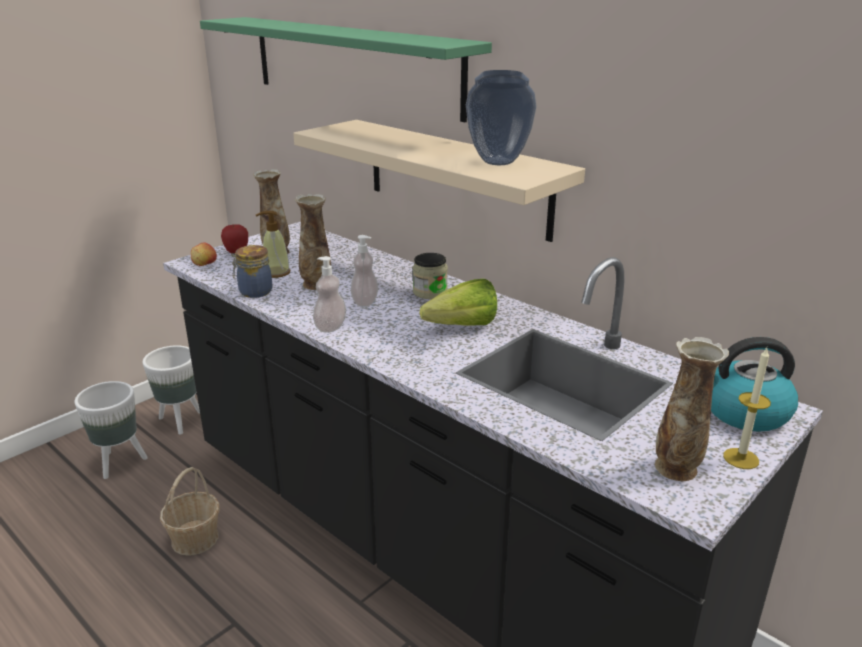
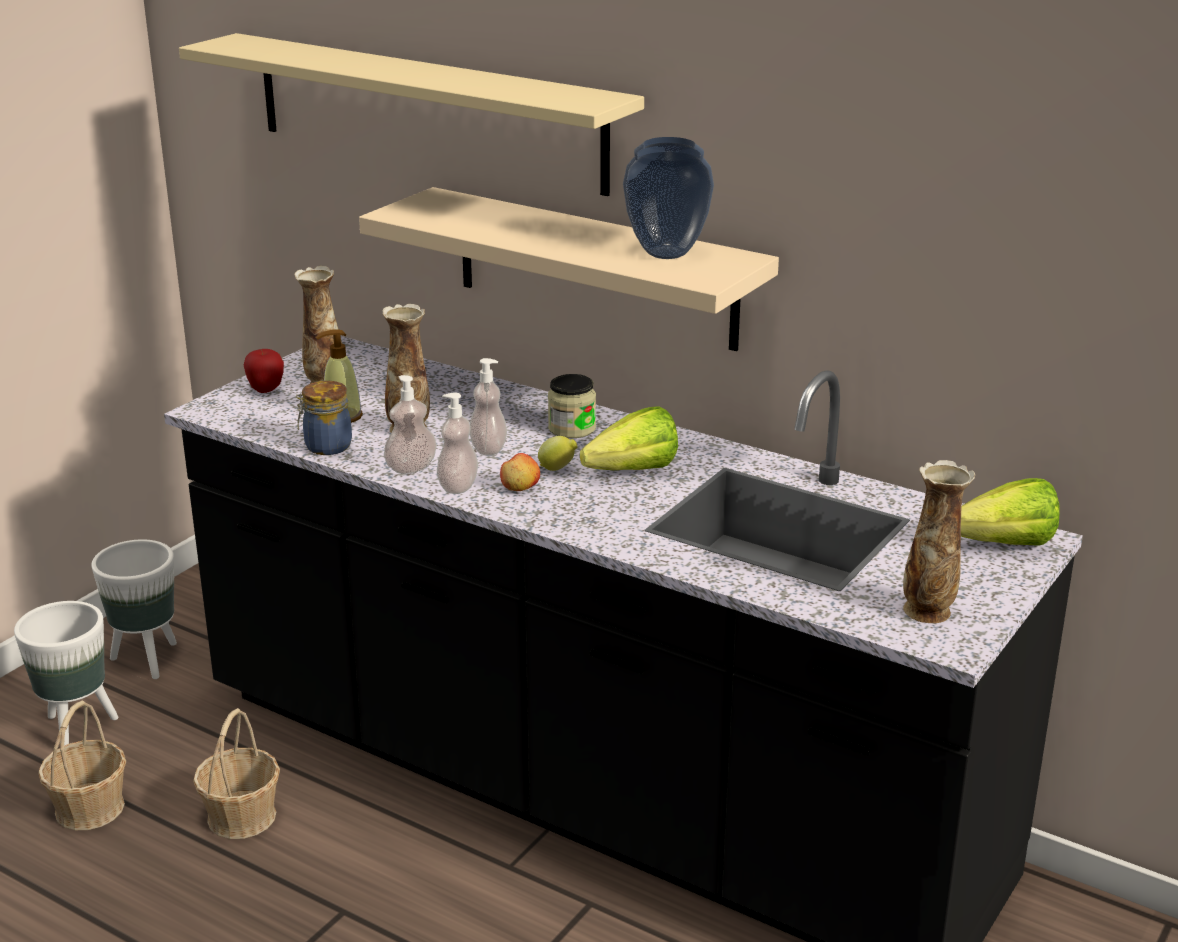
camera: 10 degrees left, 0 degrees up
(104, 520) = (90, 808): none -> basket
(204, 264) = (229, 412): apple -> apple (520, 488)
(304, 311) = (411, 468): none -> soap dispenser
(352, 64) = (426, 112): green shelf -> beige shelf
(408, 320) = (558, 469): none -> lemon
(741, 458) = (996, 594): candle -> none
(743, 412) = (994, 545): kettle -> lettuce

